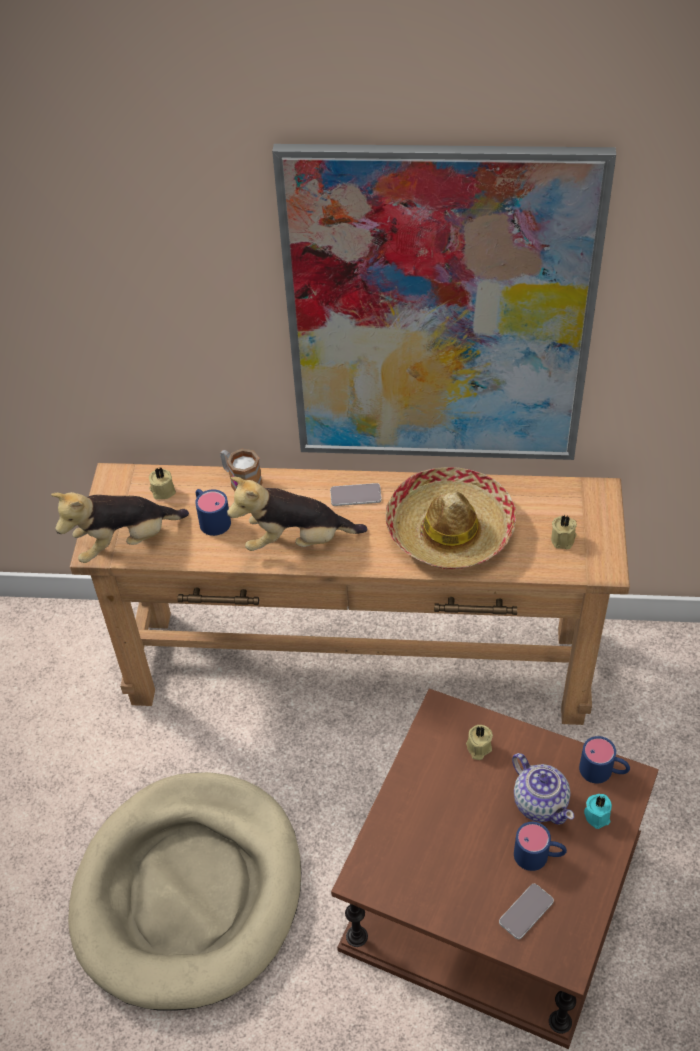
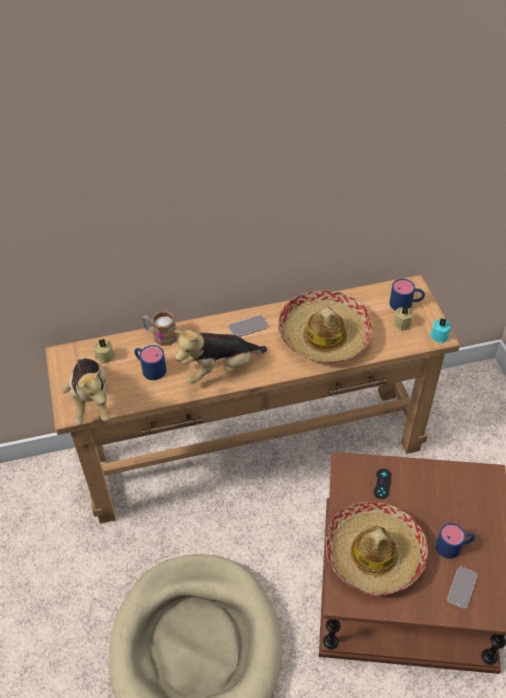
camera: 20 degrees left, 0 degrees up
(125, 542) = (91, 401): plush toy -> plush toy turned 60 degrees counterclockwise
(428, 835) = (374, 554): none -> hat
(439, 314) = (298, 179): picture -> none
(478, 748) = (382, 483): beige candle -> black game controller
(540, 802) = (439, 509): teapot -> none
(598, 815) = (480, 507): turquoise candle -> turquoise candle (439, 335)
(603, 771) = (470, 476): blue mug -> blue mug (406, 304)

